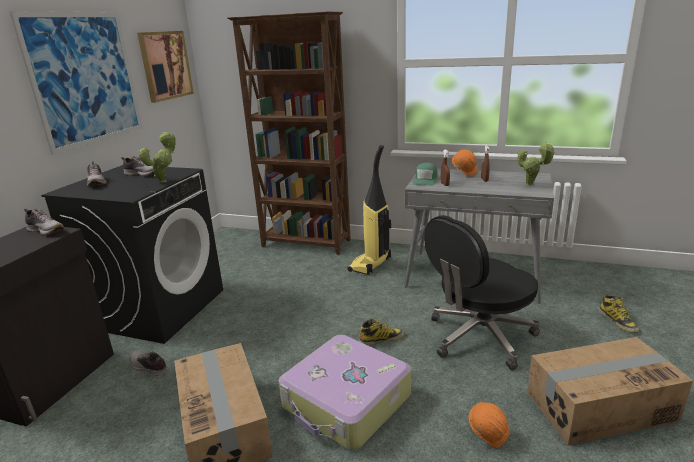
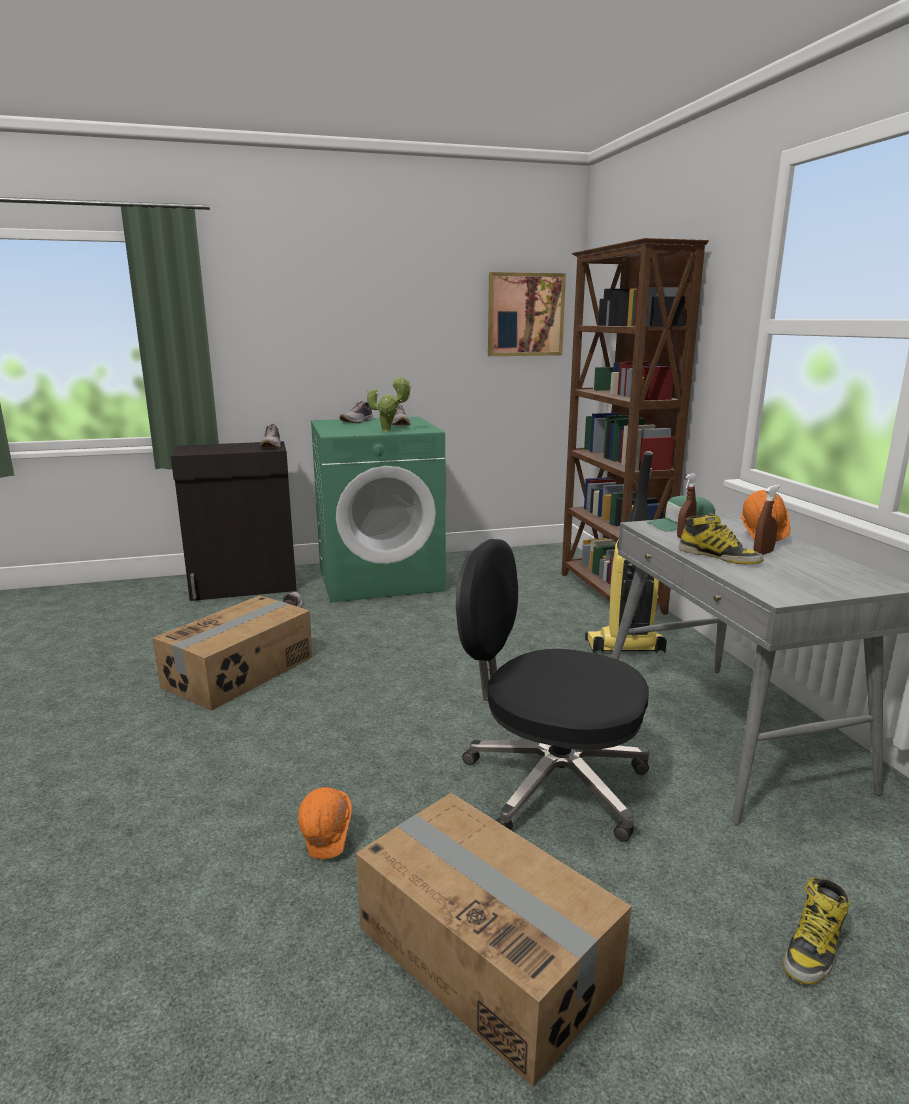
camera: 55 degrees right, 5 degrees down
(85, 79) = (400, 317): picture -> none
(158, 308) = (380, 578): black washing machine -> green washing machine
(346, 402) = (318, 723): suitcase -> none
(381, 339) = (459, 708): boot -> boot (719, 557)
(531, 185) = (808, 584): potted plant -> none

